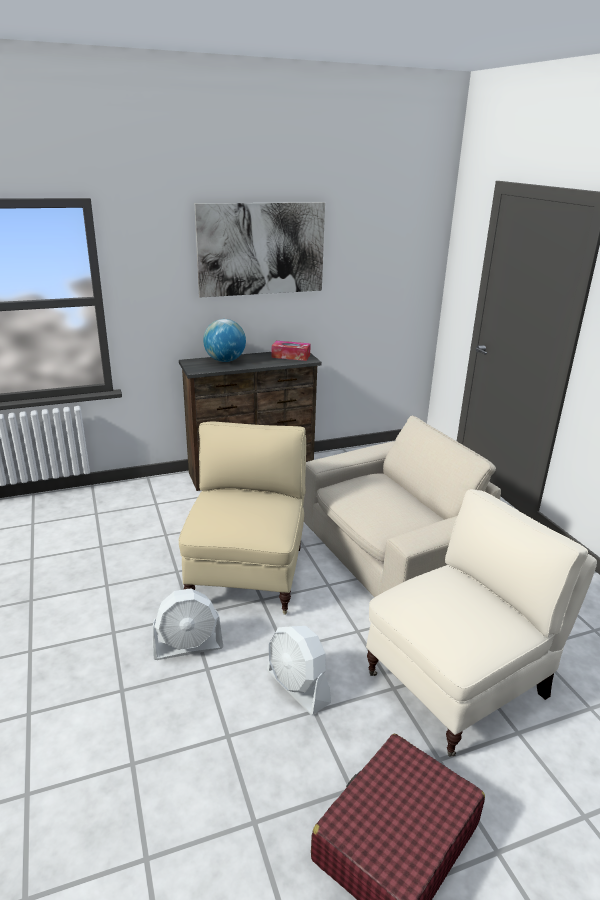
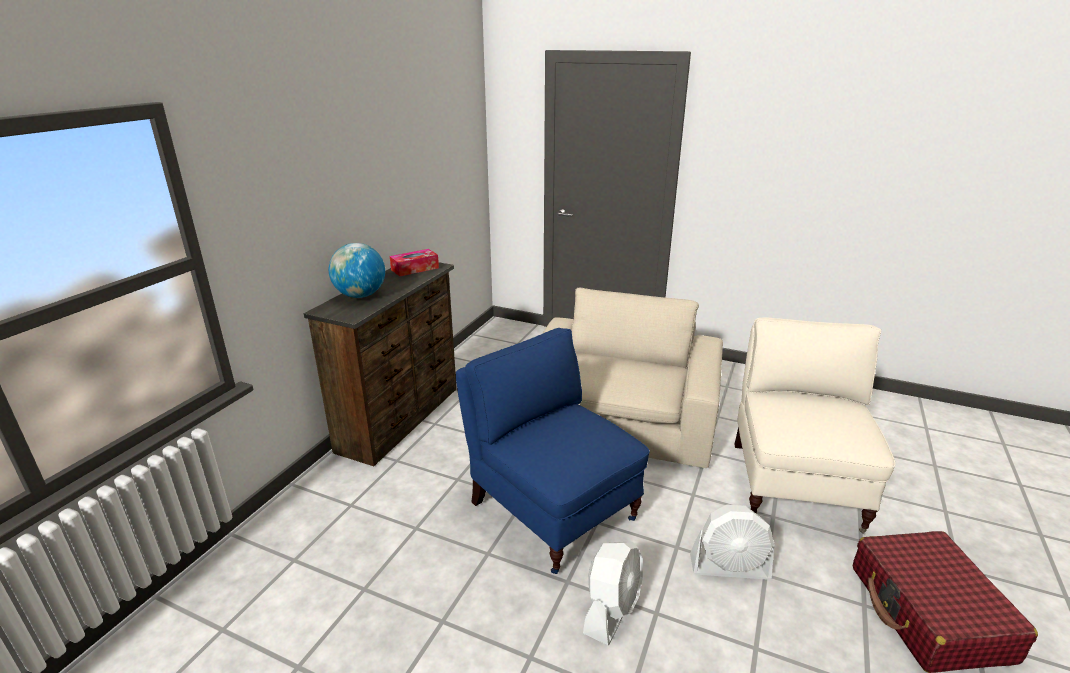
camera: 45 degrees left, 0 degrees up
(248, 573) = (550, 508): beige armchair -> blue armchair
(261, 249) = (358, 149): picture -> none

